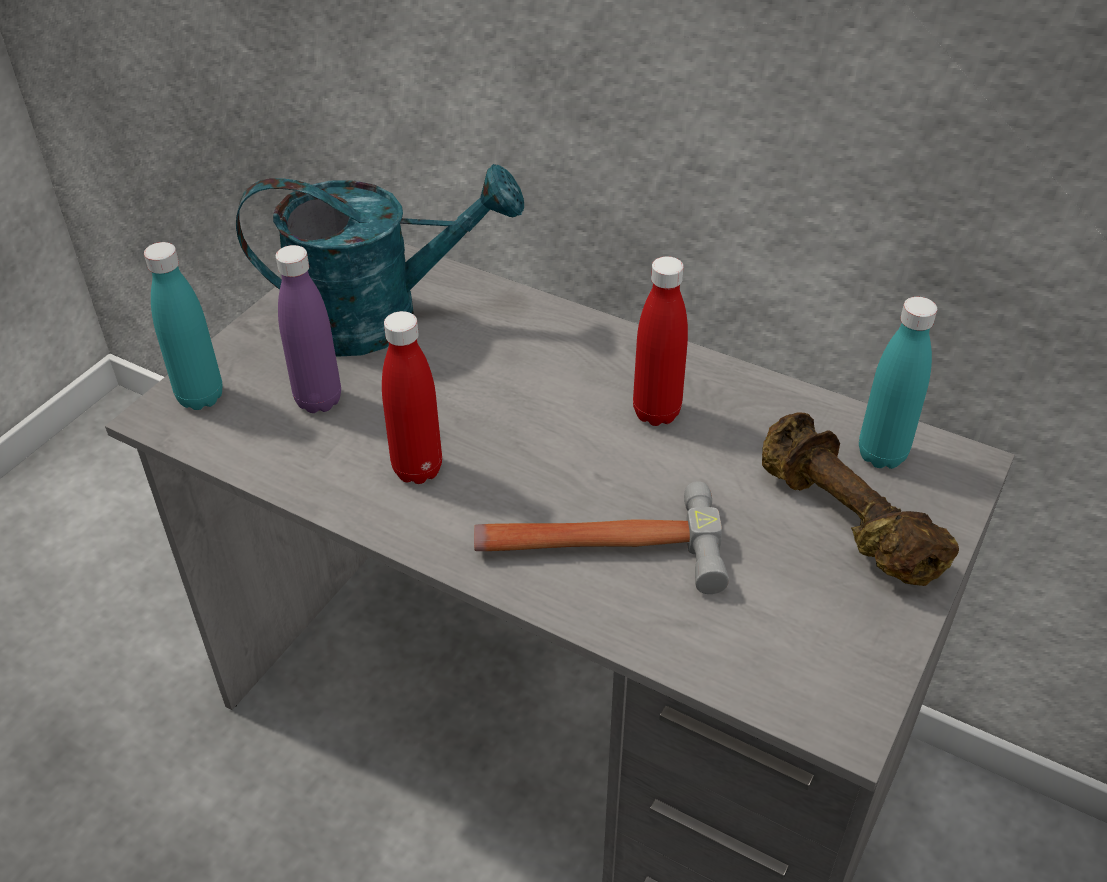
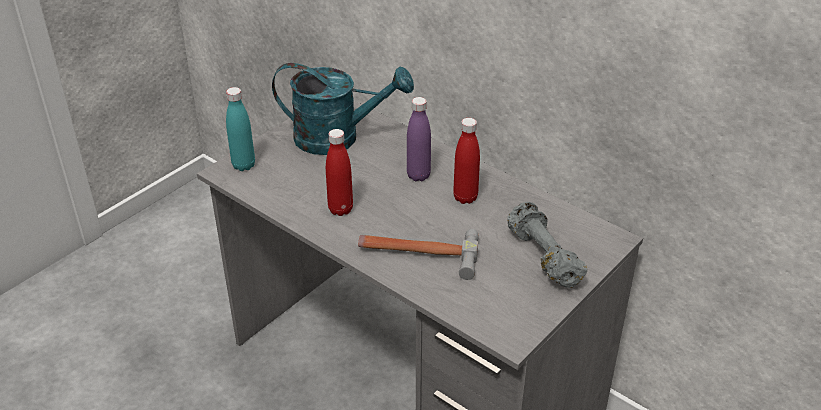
camera: 10 degrees right, 5 degrees down
(318, 400) = (300, 173): purple bottle -> purple bottle (418, 175)
(842, 521) = (542, 257): brown dumbbell -> grey dumbbell
(881, 454) = (573, 230): turquoise bottle -> none

